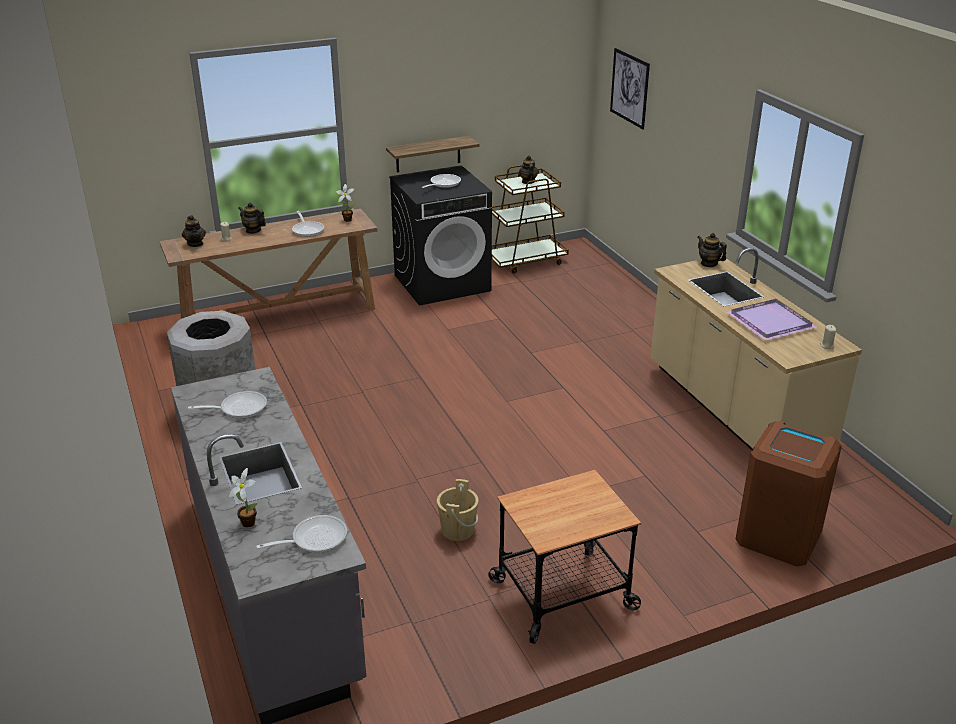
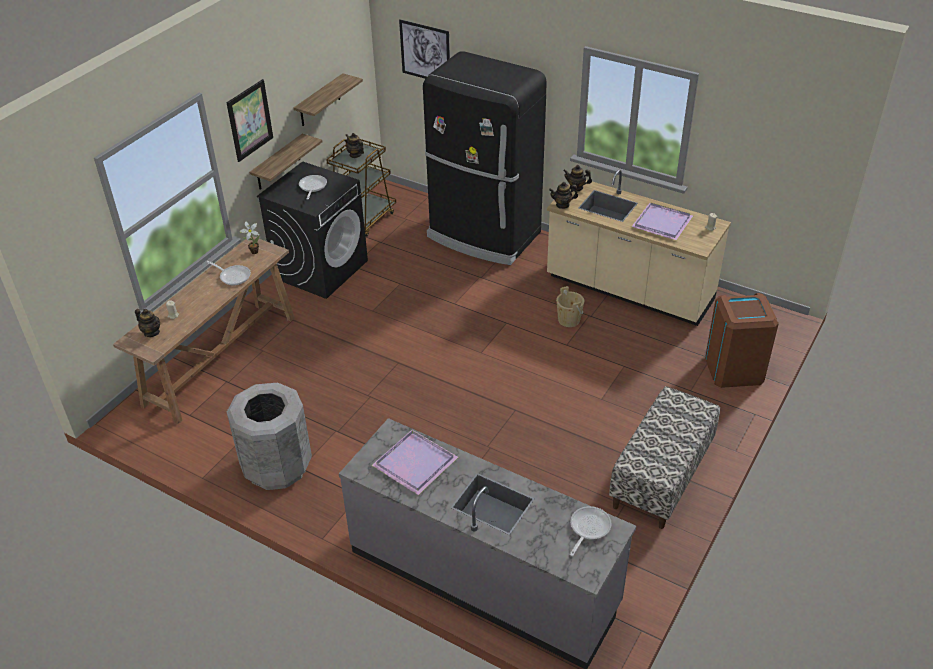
camera: 35 degrees left, 10 degrees up
(239, 408) = (413, 463): frying pan -> purple tray
(247, 522) = (533, 542): potted plant -> none
(253, 230) = (186, 296): teapot -> teapot (562, 205)
(397, 92) = (249, 120): none -> picture
(458, 530) = (555, 468): beige bucket -> beige bucket (569, 320)
(501, 110) = (320, 101): none -> shelf
(563, 595) = (661, 477): cart -> bench
(627, 310) = (483, 236): none -> black fridge

